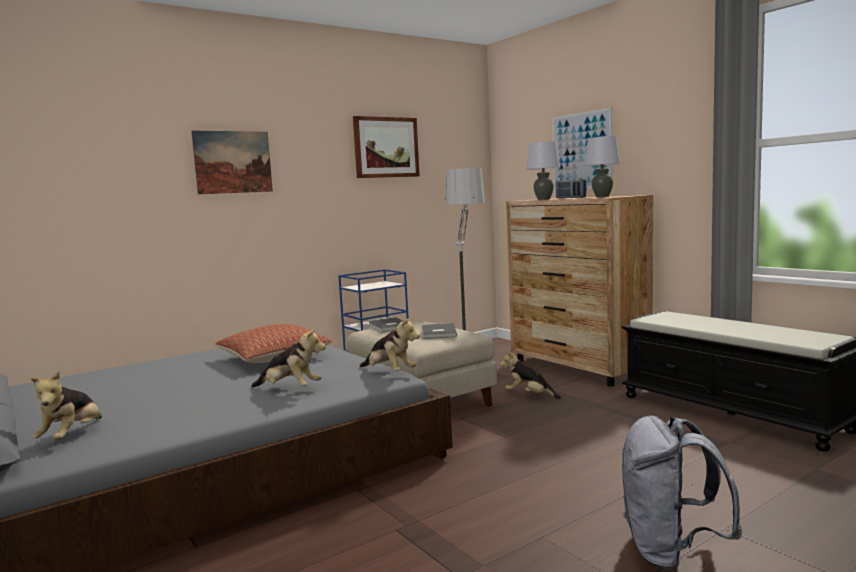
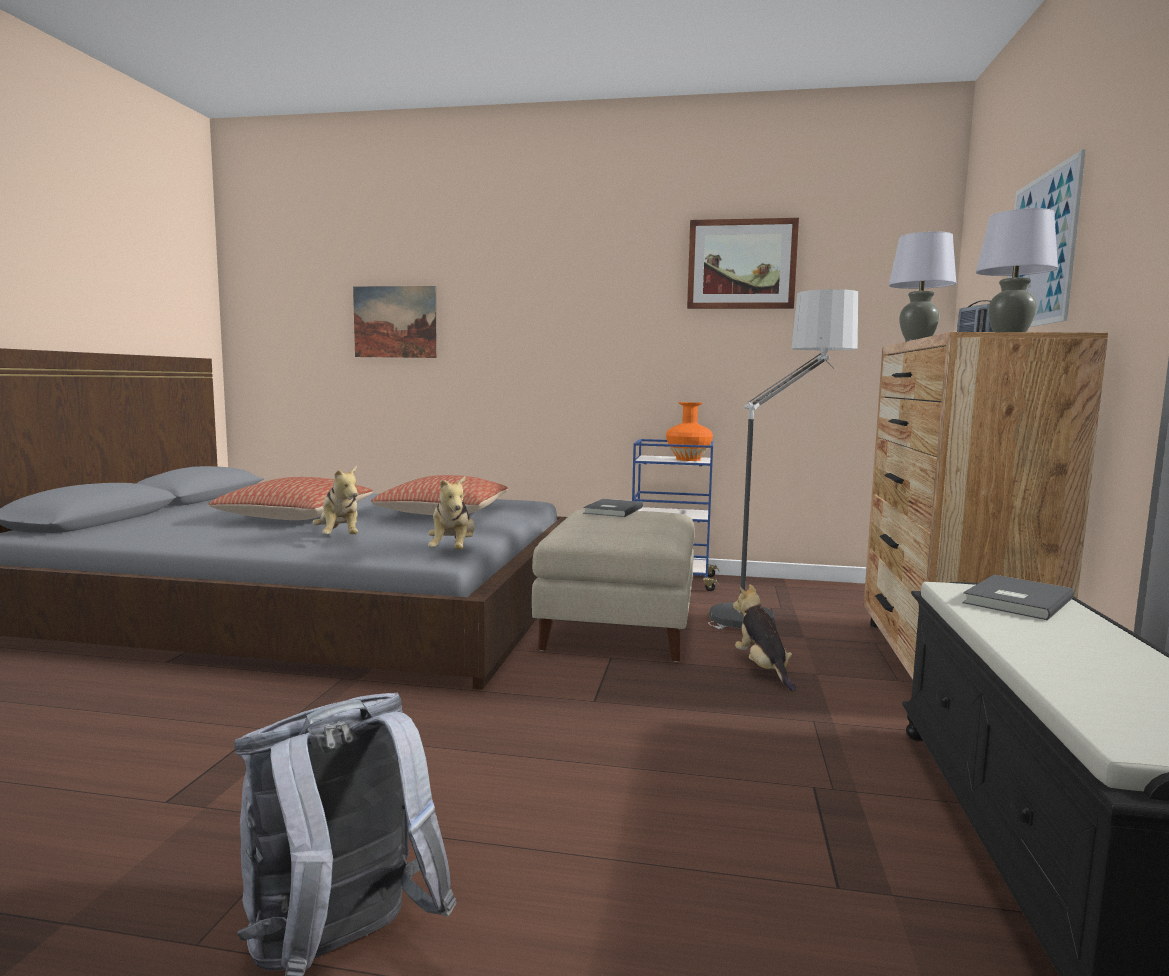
camera: 45 degrees right, 0 degrees up
(72, 436) = (152, 525): plush toy -> none
(179, 391) = (296, 517): none -> pillow
(233, 162) = (520, 285): picture -> picture (395, 322)
(383, 284) = (689, 459): none -> orange vase
(437, 333) = (624, 528): grey book -> grey book (1014, 600)

